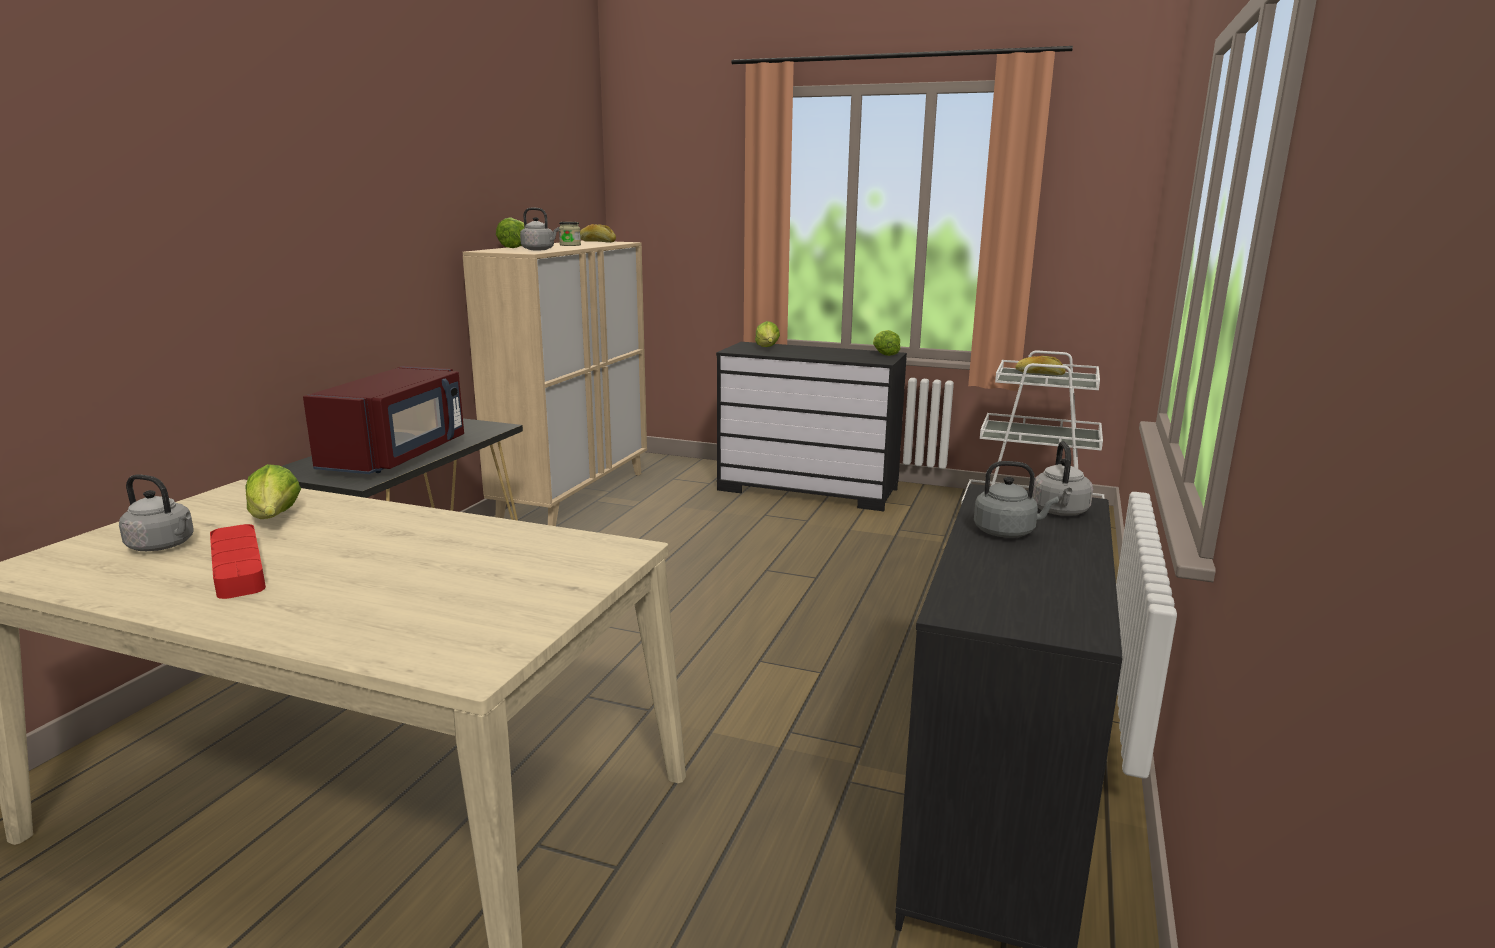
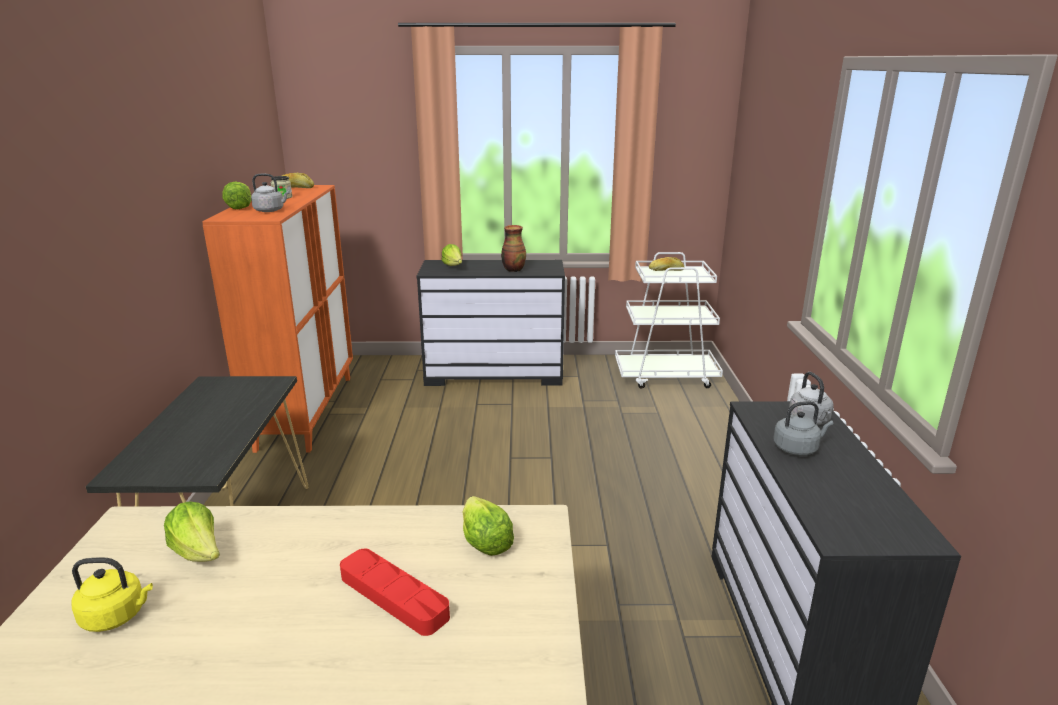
camera: 20 degrees left, 5 degrees up
(164, 546) = (117, 616): grey kettle -> yellow kettle
(238, 567) = (224, 626): red tray -> red tray (393, 596)
(398, 456) = (213, 434): red microwave -> none
(574, 496) = (306, 411): beige cabinet -> orange cabinet
(834, 356) = (513, 269): none -> vase
(884, 353) = (547, 263): lettuce -> lettuce (484, 541)

